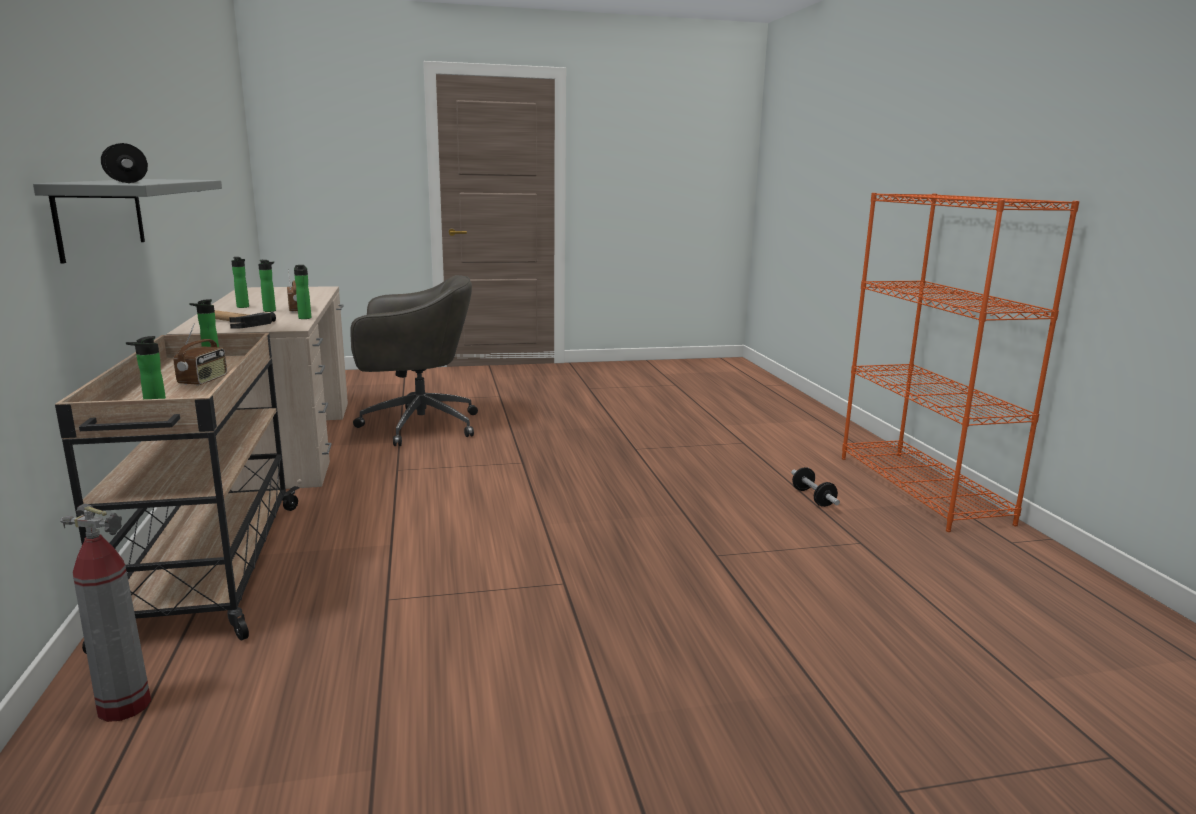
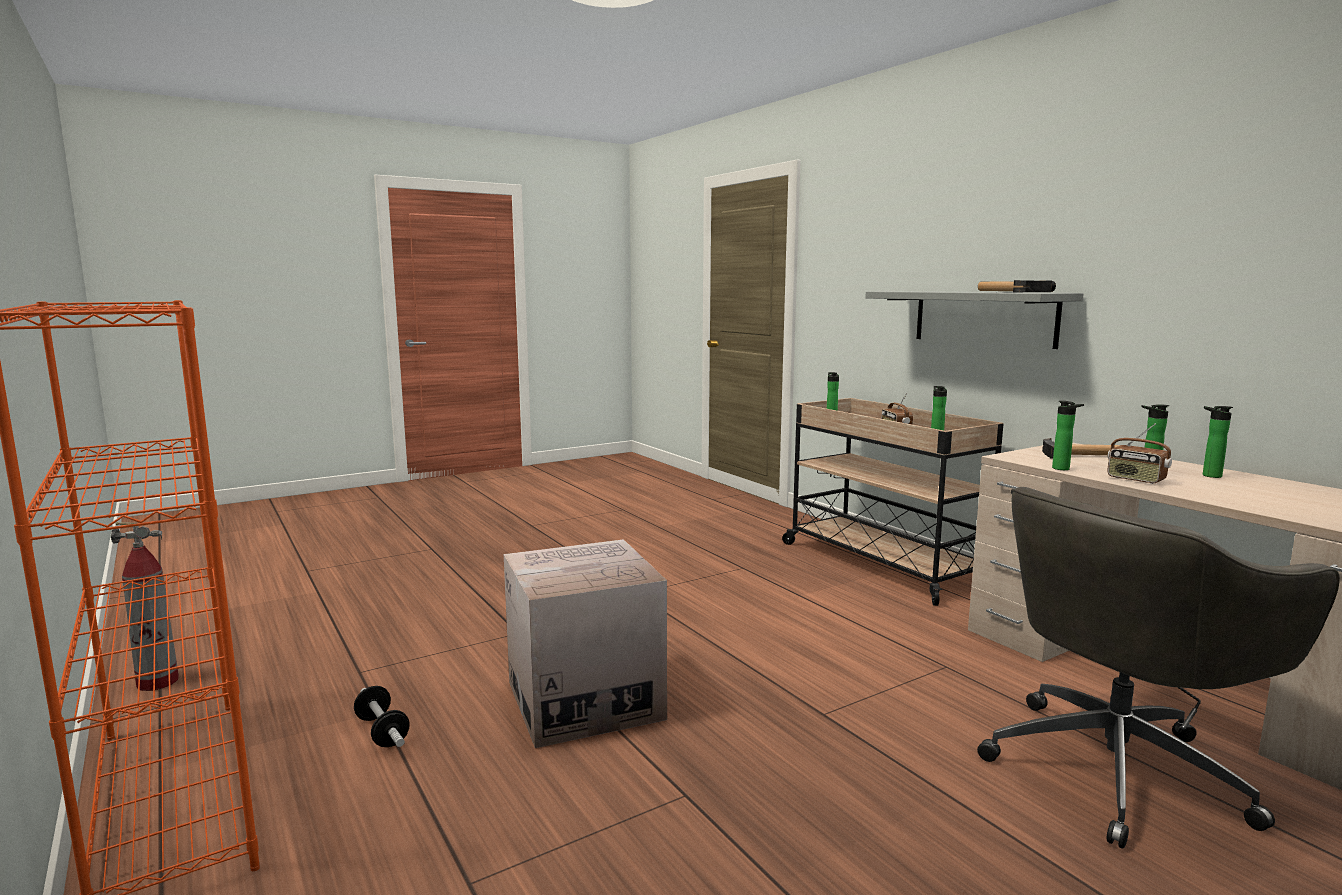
camera: 160 degrees right, 5 degrees down
(123, 706) = (788, 524): fire extinguisher -> fire extinguisher (158, 682)
(126, 182) = (910, 291): dumbbell -> none
(170, 180) = (1009, 292): none -> hammer
(671, 492) = (584, 700): none -> cardboard box

